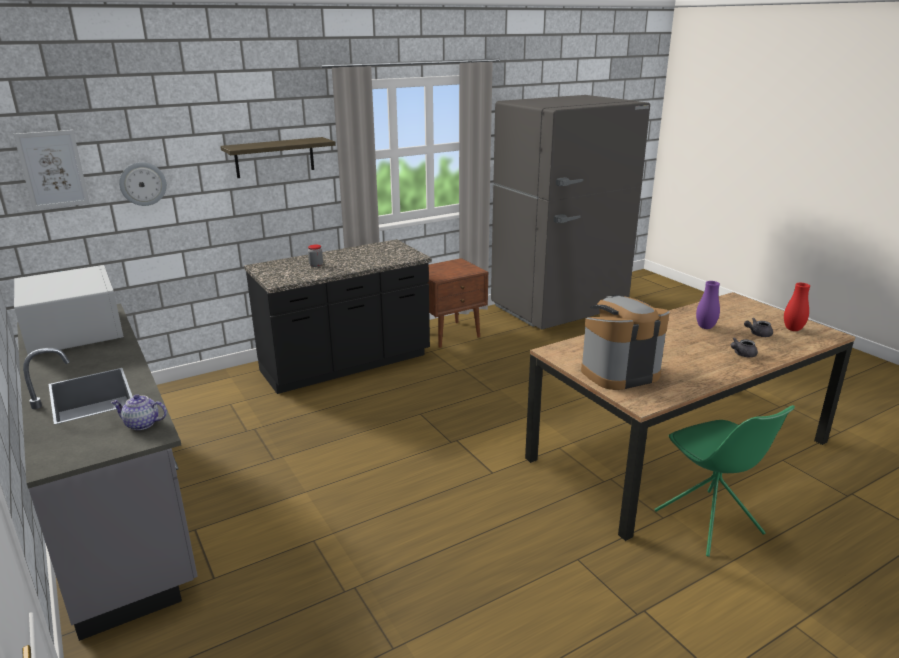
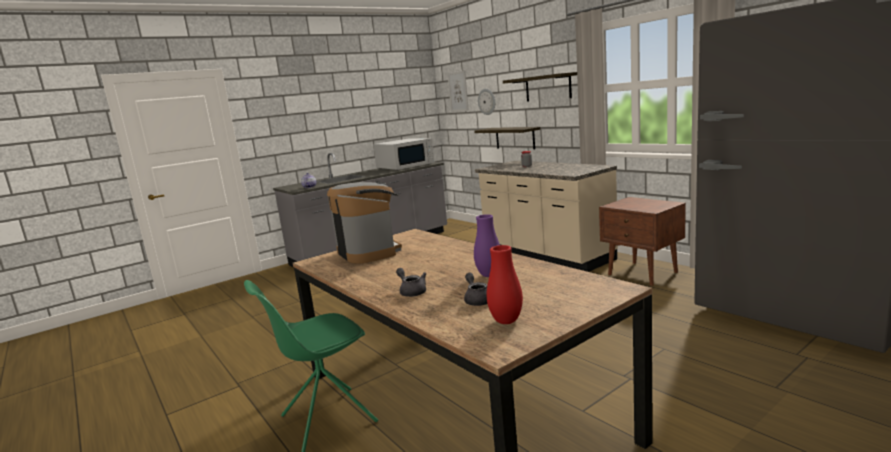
camera: 85 degrees right, 10 degrees down
(213, 234) = (515, 138): none -> shelf
(346, 365) = (545, 254): black counter -> beige counter

